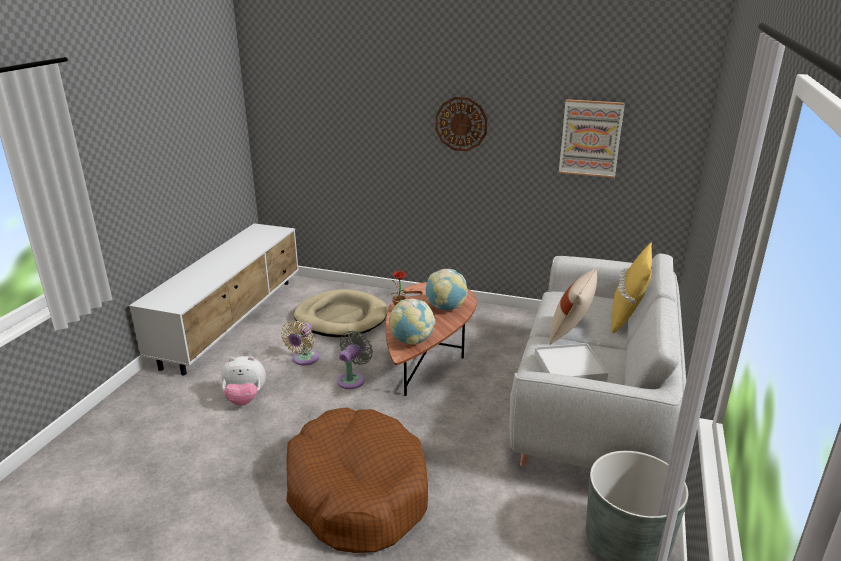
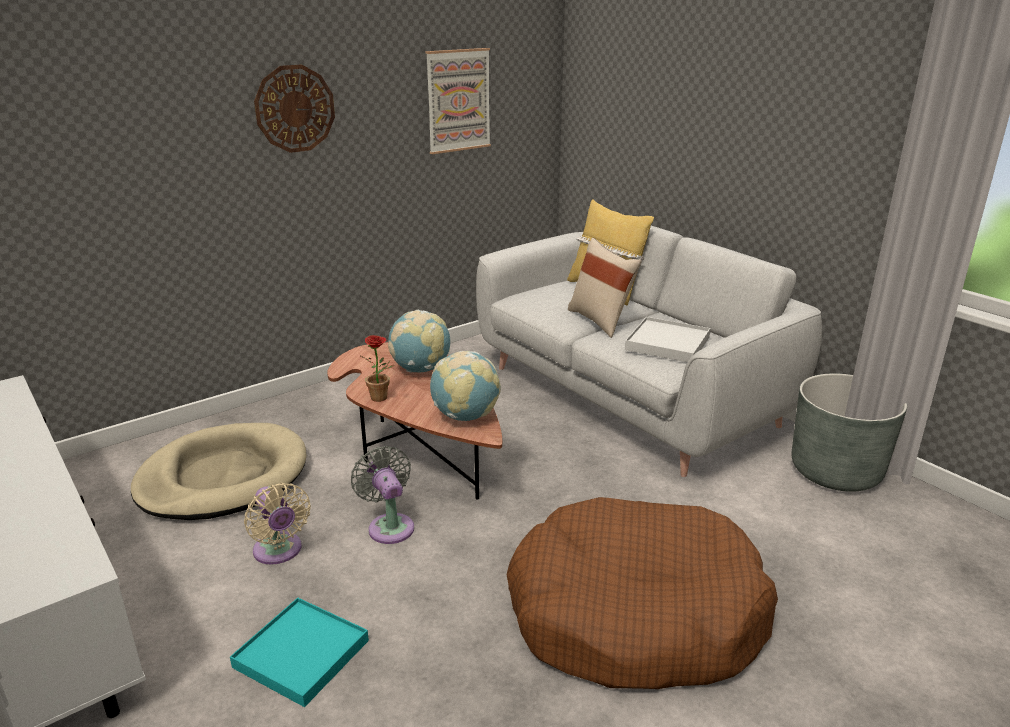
camera: 55 degrees left, 0 degrees up
(245, 399) = (301, 653): plush toy -> turquoise tray

